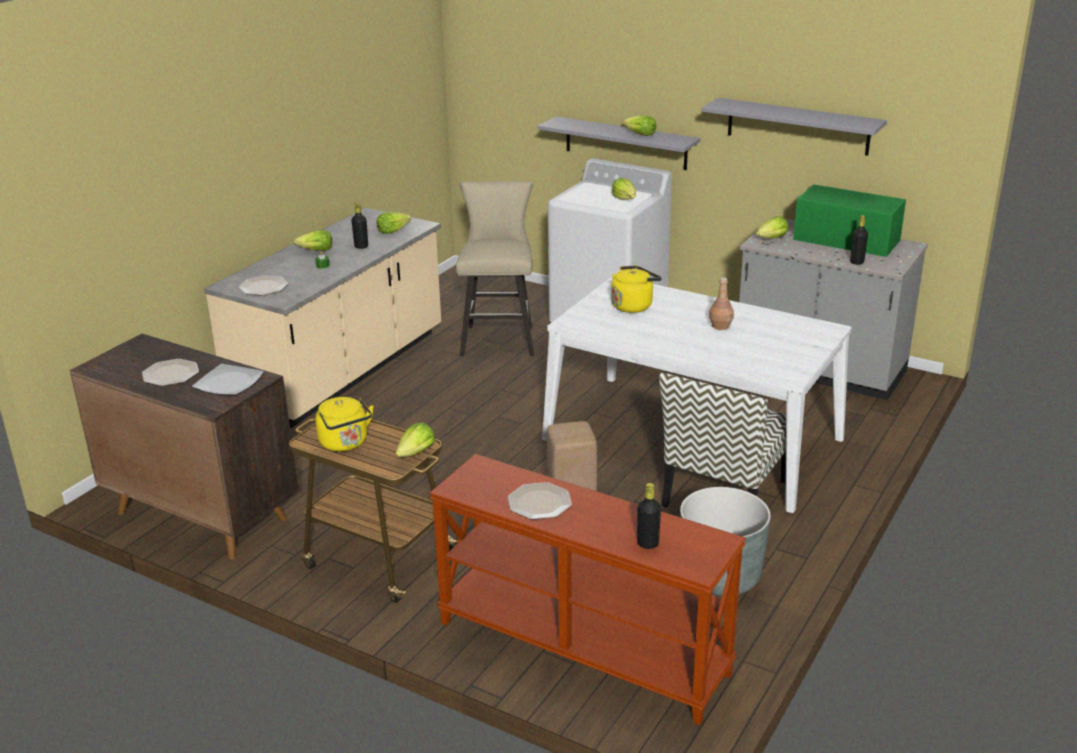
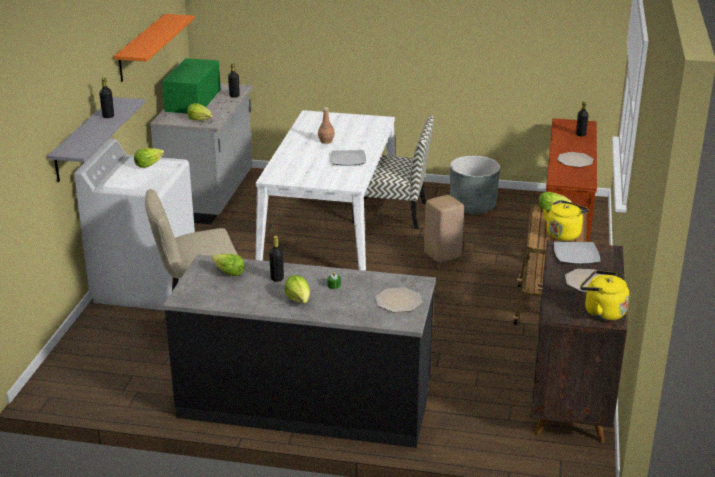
camera: 110 degrees left, 0 degrees up
(342, 372) = (305, 403): beige counter -> black counter
(633, 306) = (309, 169): yellow kettle -> yellow kettle (601, 312)
(639, 134) = (108, 116): lettuce -> black bottle
(650, 331) = (348, 159): none -> plate
(798, 126) = (141, 48): grey shelf -> orange shelf

